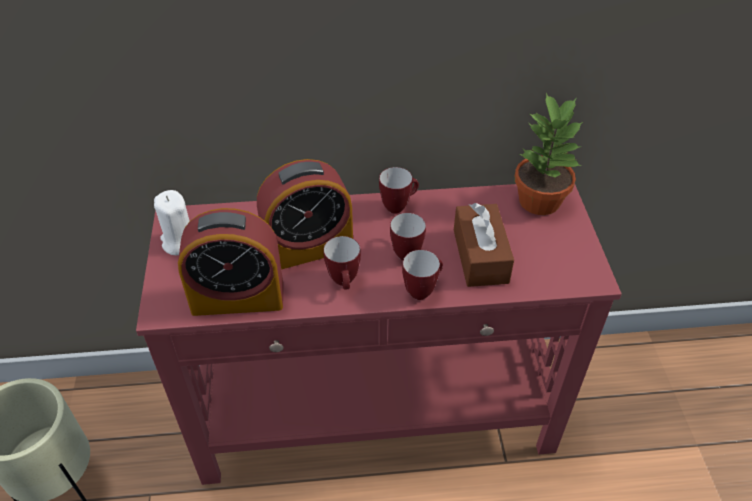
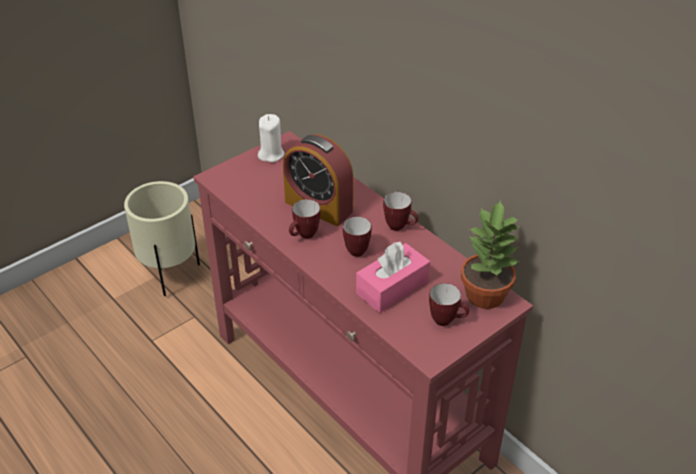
camera: 55 degrees right, 5 degrees down
(238, 297) = (250, 199): alarm clock -> none
(422, 290) = (332, 273): mug -> mug (447, 321)
(480, 256) = (392, 287): brown tissue box -> pink tissue box

